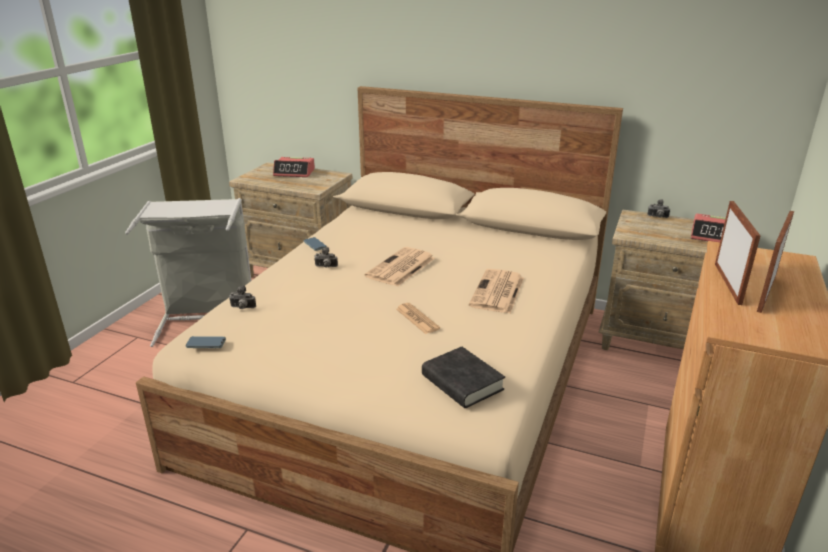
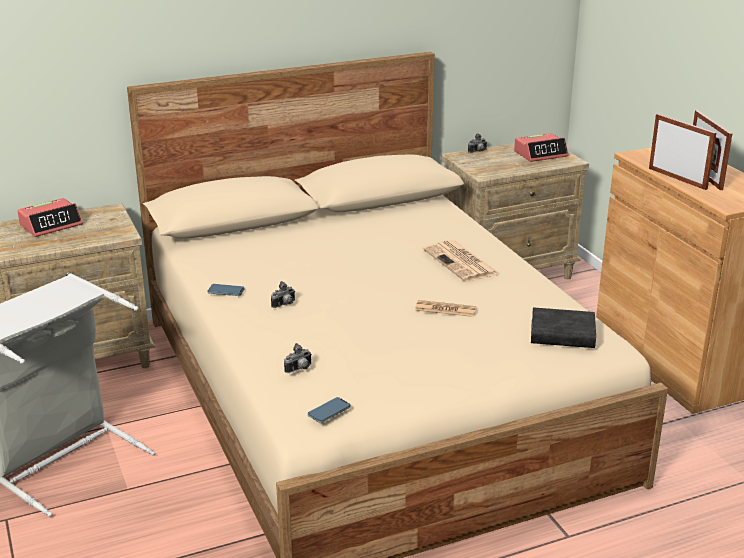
camera: 45 degrees left, 0 degrees up
(400, 268) = (352, 276): newspaper -> none

